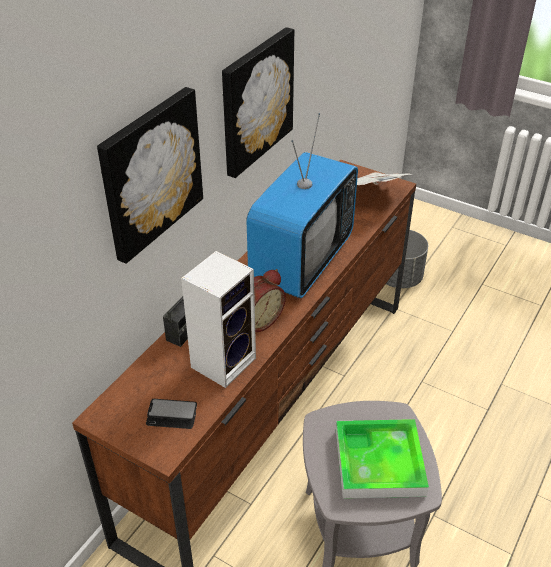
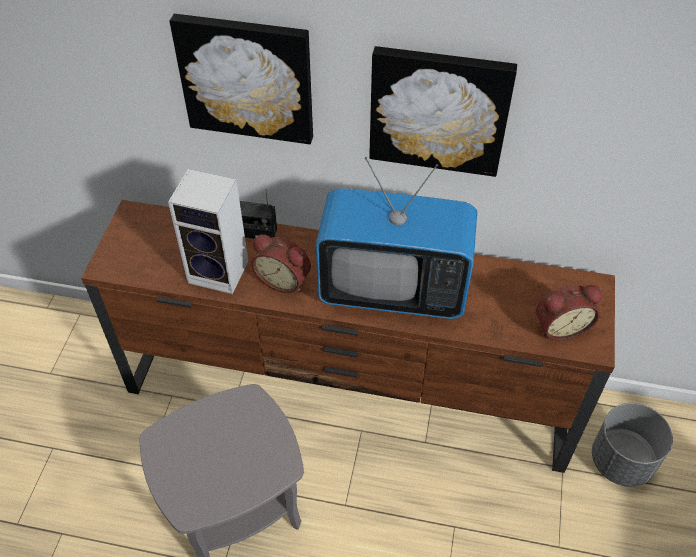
camera: 70 degrees right, 10 degrees up
(172, 415) = (145, 257): phone -> none
(374, 194) = (560, 326): newspaper -> alarm clock
(379, 462) = (215, 463): tray -> none

